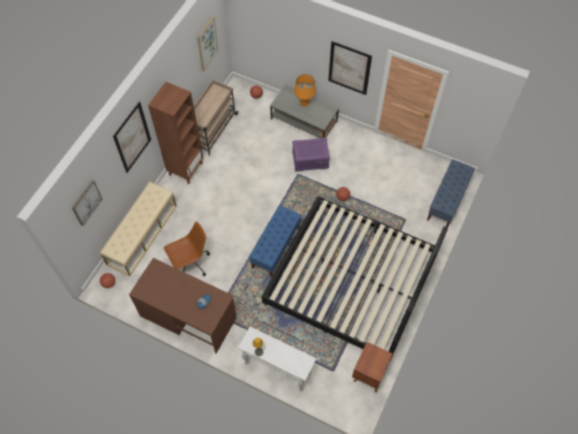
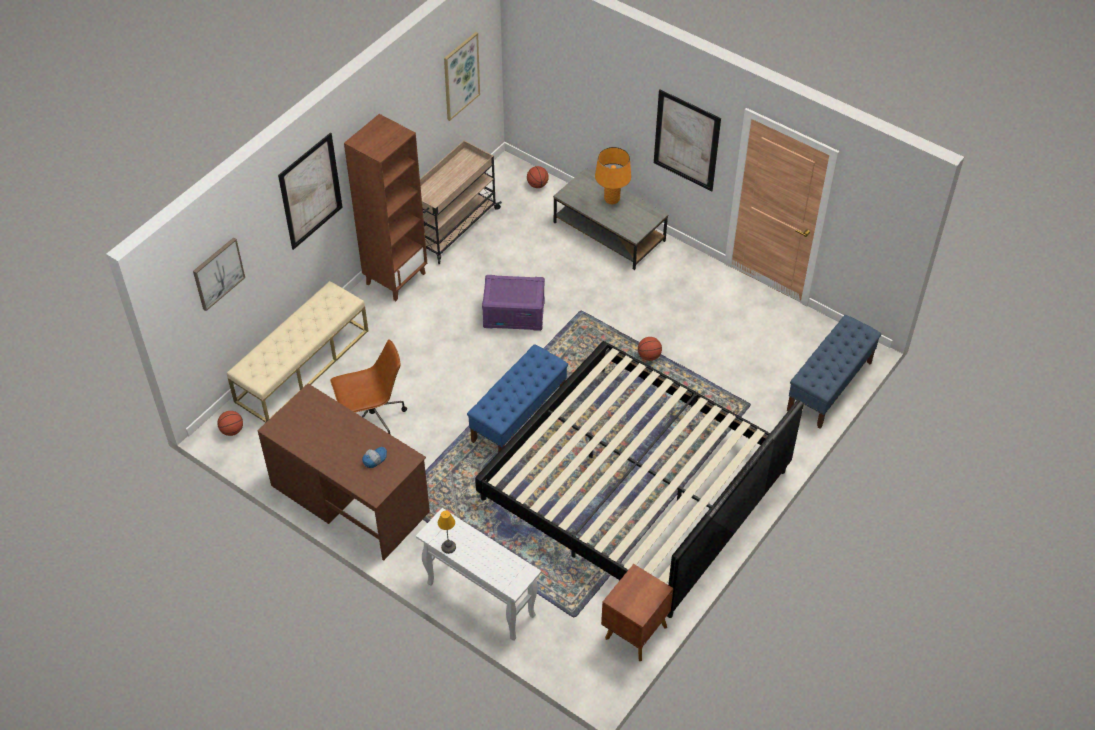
camera: 10 degrees right, 10 degrees down
(310, 160) = (607, 292): purple storage box -> purple storage box (514, 314)

